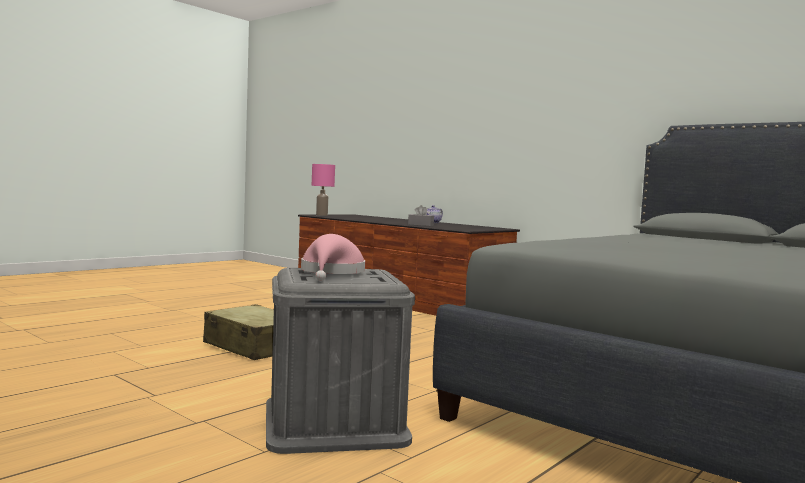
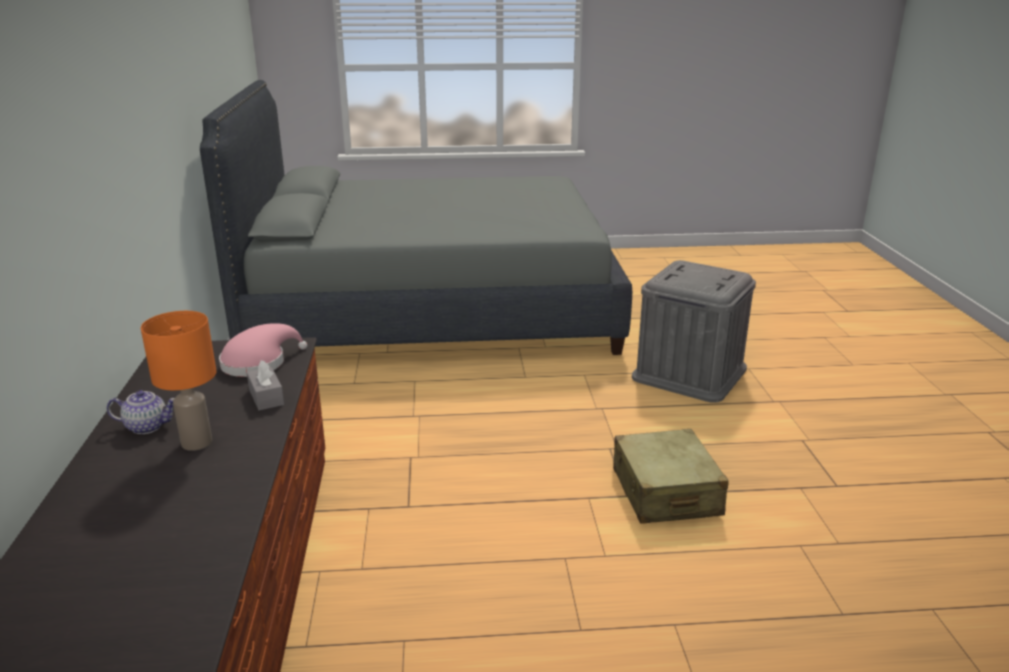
camera: 135 degrees left, 20 degrees up
(322, 215) = (174, 620): pink table lamp -> none
(332, 273) = (703, 278): pink hat -> pink hat (258, 363)
(406, 222) = (197, 442): none -> orange table lamp

